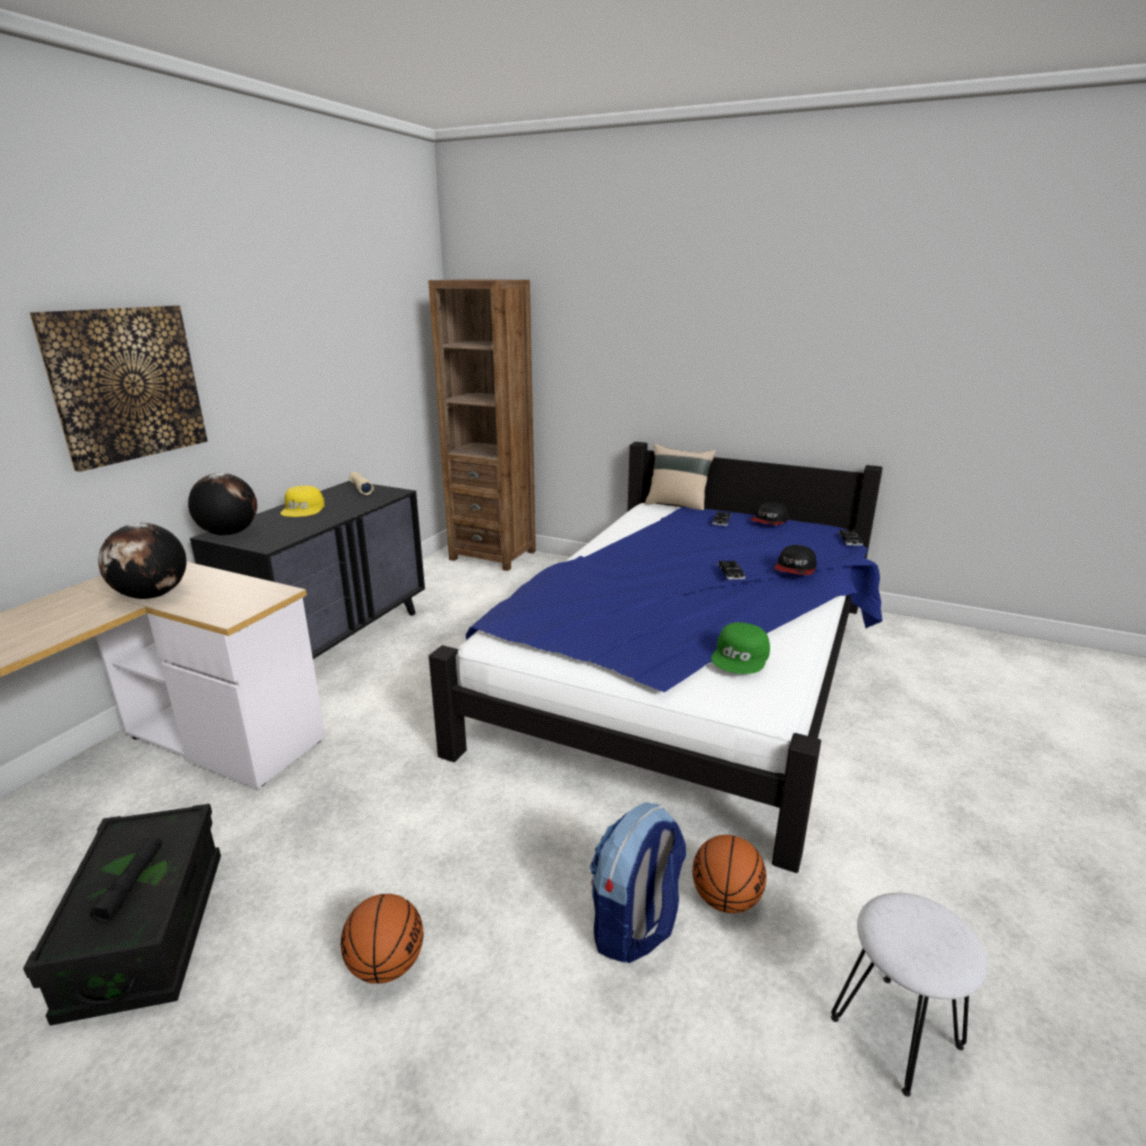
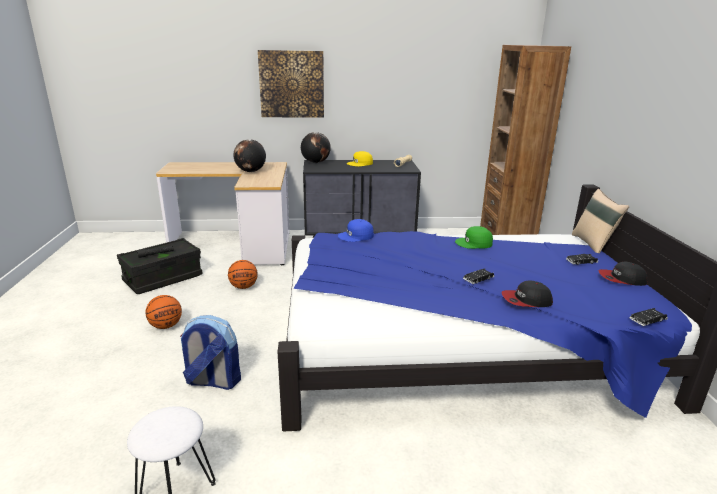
camera: 60 degrees right, 0 degrees up
(530, 602) = (356, 236): none -> blue cap
(725, 899) = (246, 407): basketball -> basketball (243, 287)
(741, 657) = (356, 302): green cap -> green cap (474, 243)

